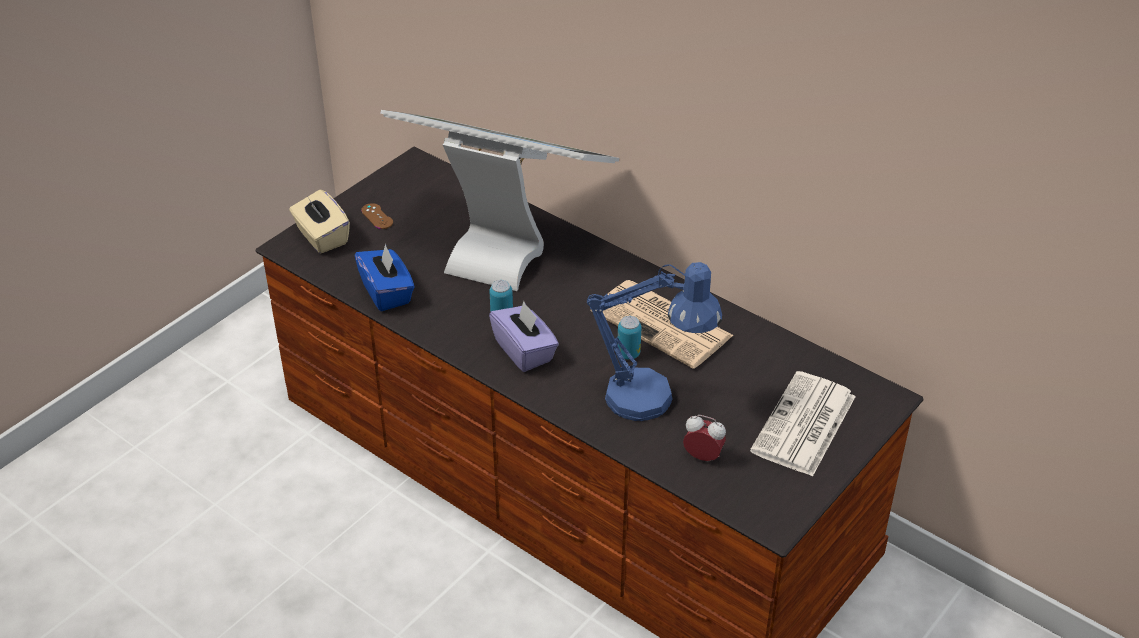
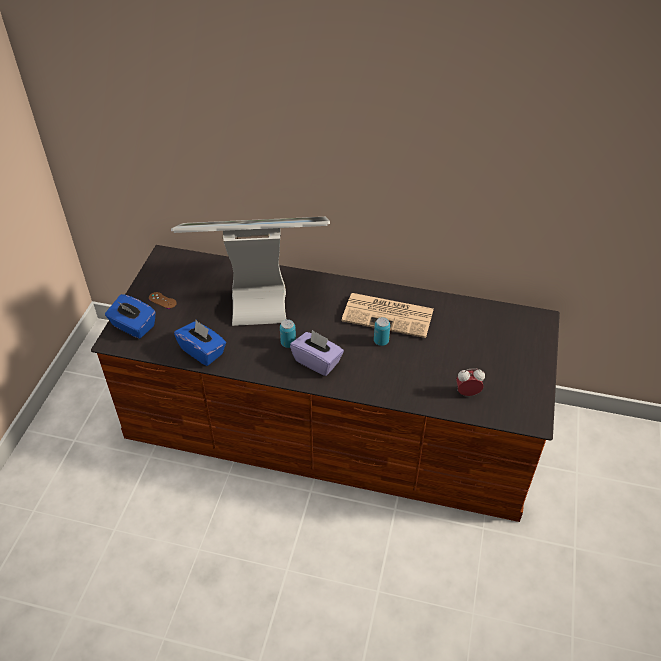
camera: 25 degrees left, 5 degrees up
(321, 237) = (133, 326): beige tissue box -> blue tissue box
(653, 401) = (415, 367): blue table lamp -> none
(804, 426) = (509, 352): newspaper -> none

